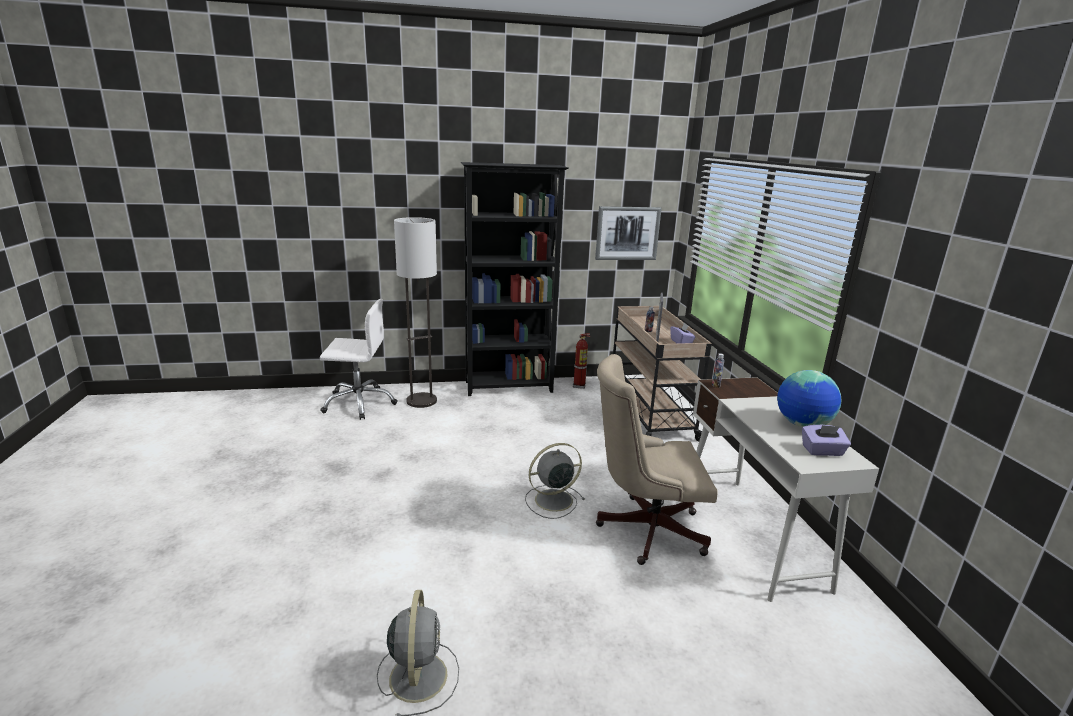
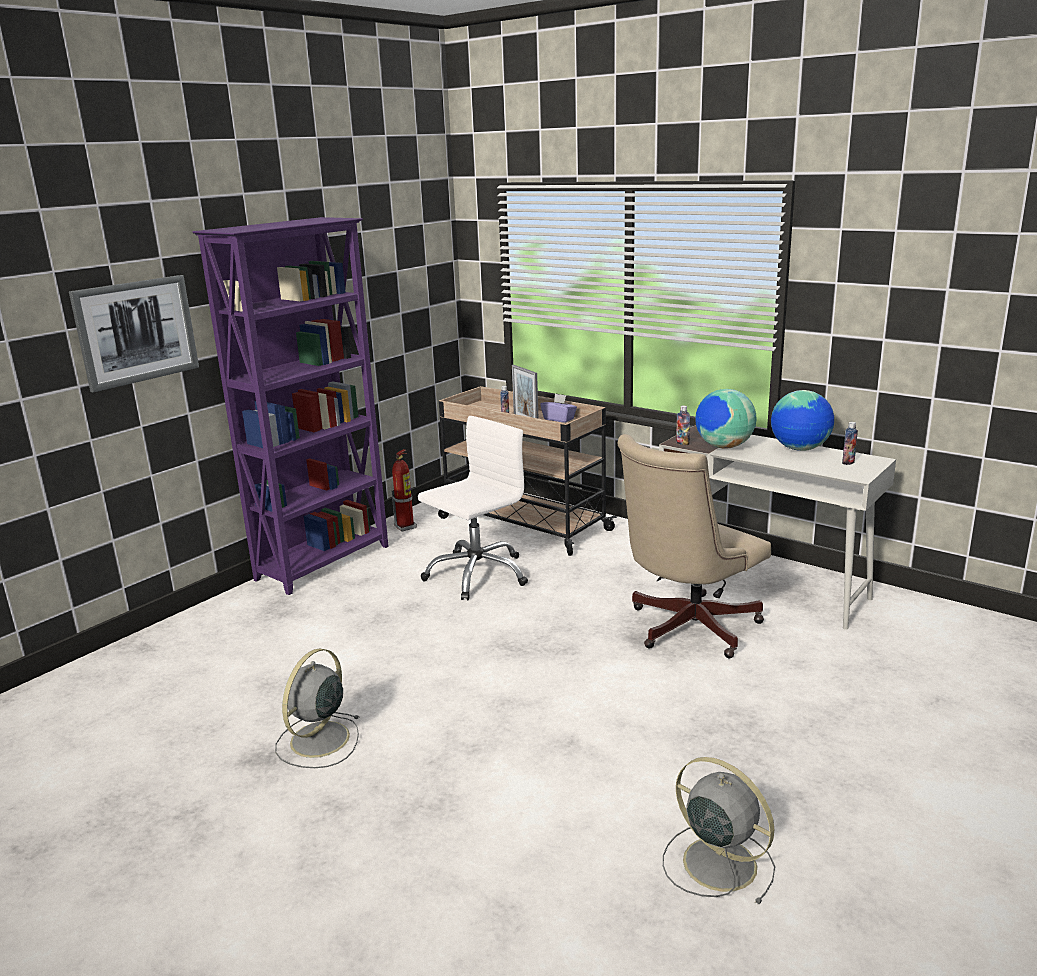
camera: 40 degrees left, 0 degrees up
(359, 403) = (140, 673): white office chair -> white office chair (477, 574)
(421, 401) = (233, 628): floor lamp -> none
(509, 387) = (325, 563): black bookcase -> purple bookcase
(552, 500) = (572, 650): grey fan -> grey fan (318, 741)
(627, 233) = (409, 300): picture -> picture (136, 331)
(741, 399) = (723, 447): none -> globe
(822, 451) = (848, 462): purple tissue box -> bottle

